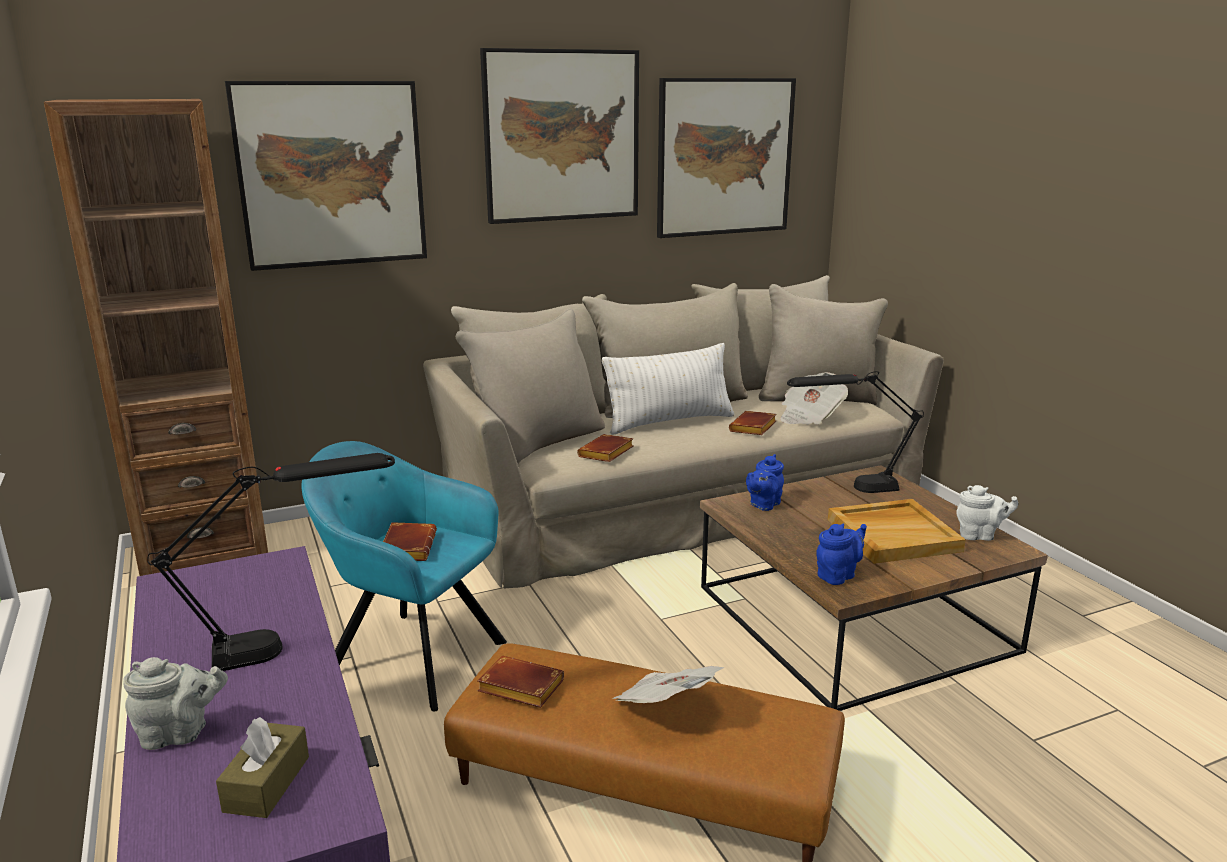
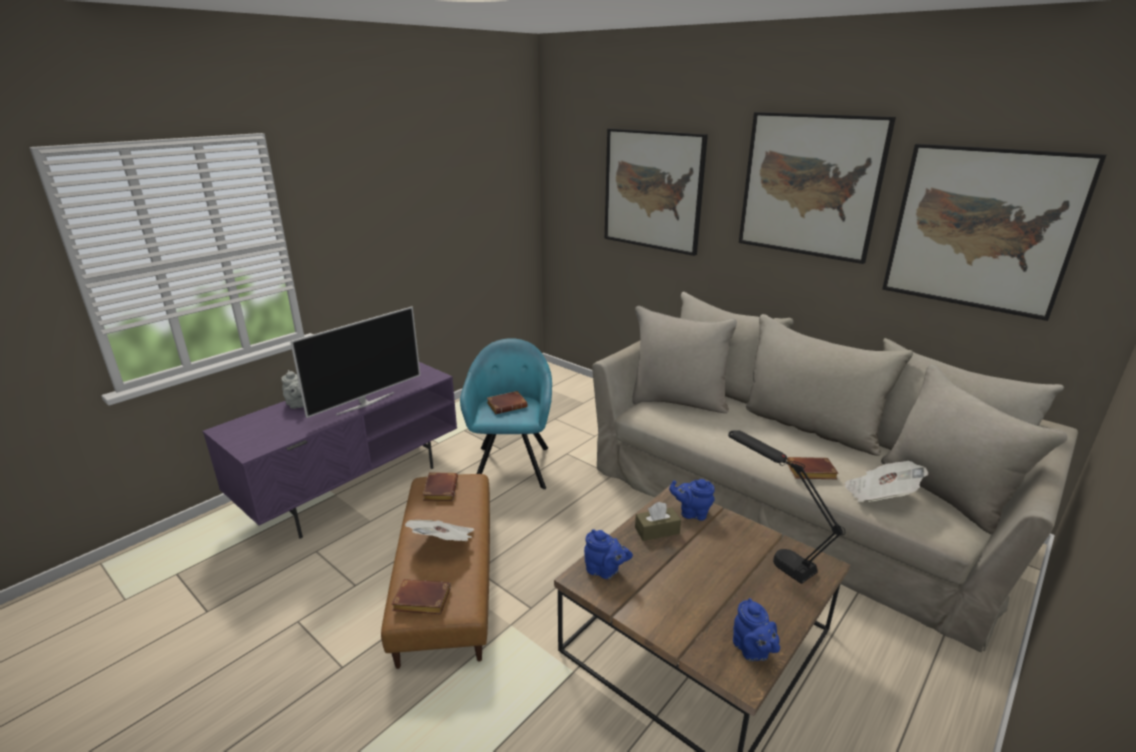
camera: 65 degrees right, 5 degrees up
(206, 556) = (553, 379): brown bookcase -> none
(267, 784) = (269, 431): brown tissue box -> brown tissue box (657, 530)
(294, 644) = (365, 403): black table lamp -> television
(606, 454) = (682, 425): brown book -> brown book (420, 601)
(669, 422) = (771, 434): white pillow -> none
(893, 534) = (702, 592): beige tray -> none
(979, 535) = (752, 651): white teapot -> blue teapot

